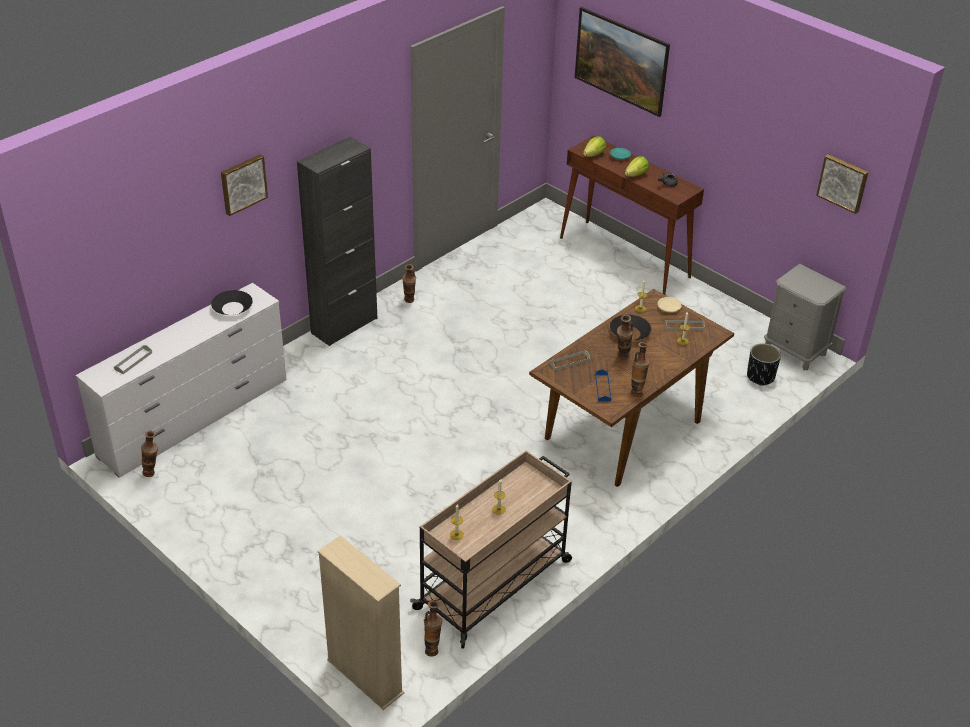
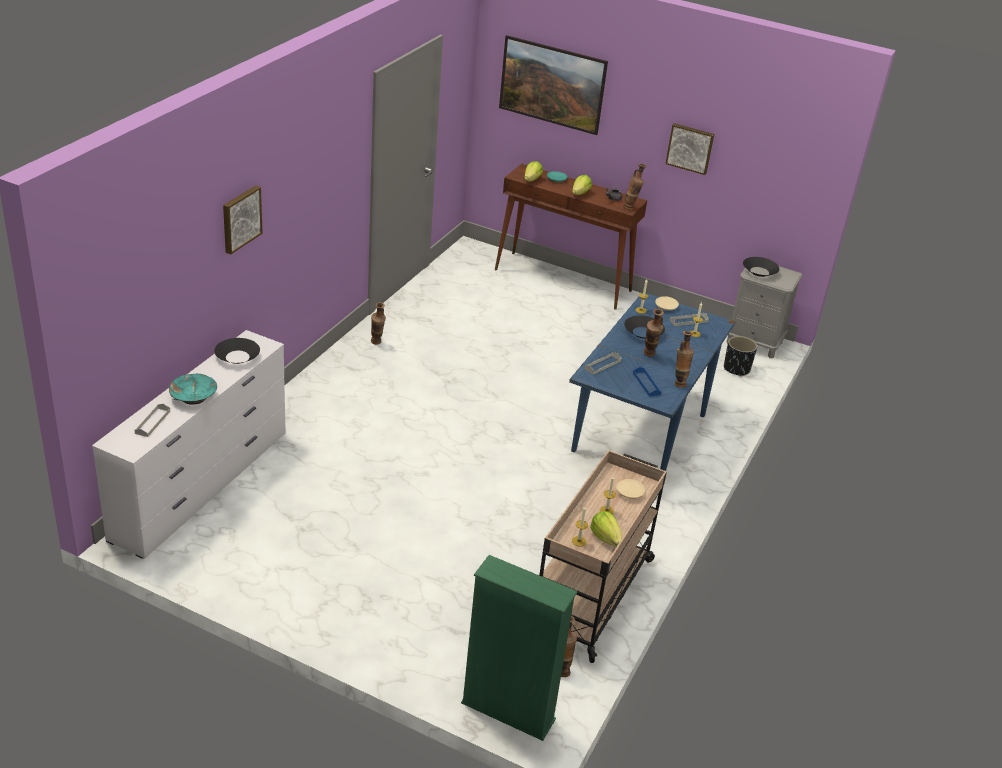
camera: 20 degrees left, 5 degrees down
(153, 473) = (180, 548): vase -> vase (631, 208)
(178, 342) = (193, 397): none -> turquoise bowl
(344, 325) = (321, 373): black cabinet -> none
(365, 677) = (508, 711): beige bookcase -> green bookcase
(483, 536) = (605, 538): none -> lettuce
(530, 495) = (629, 492): none -> beige plate
(624, 429) = (640, 431): brown dining table -> blue dining table
(798, 279) = (759, 271): none -> black bowl
(843, 183) = (797, 173): picture -> picture (690, 148)

